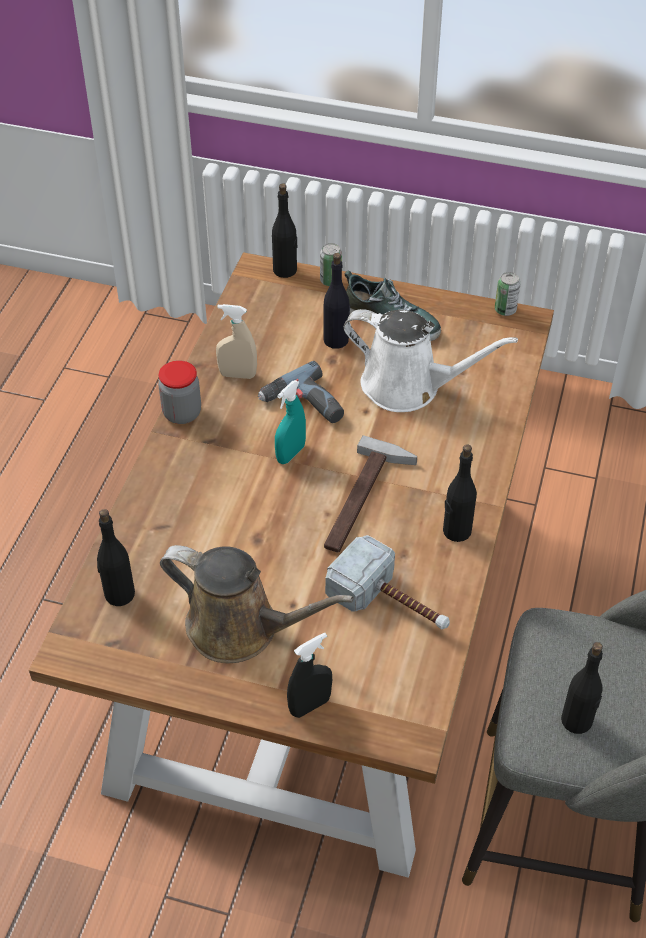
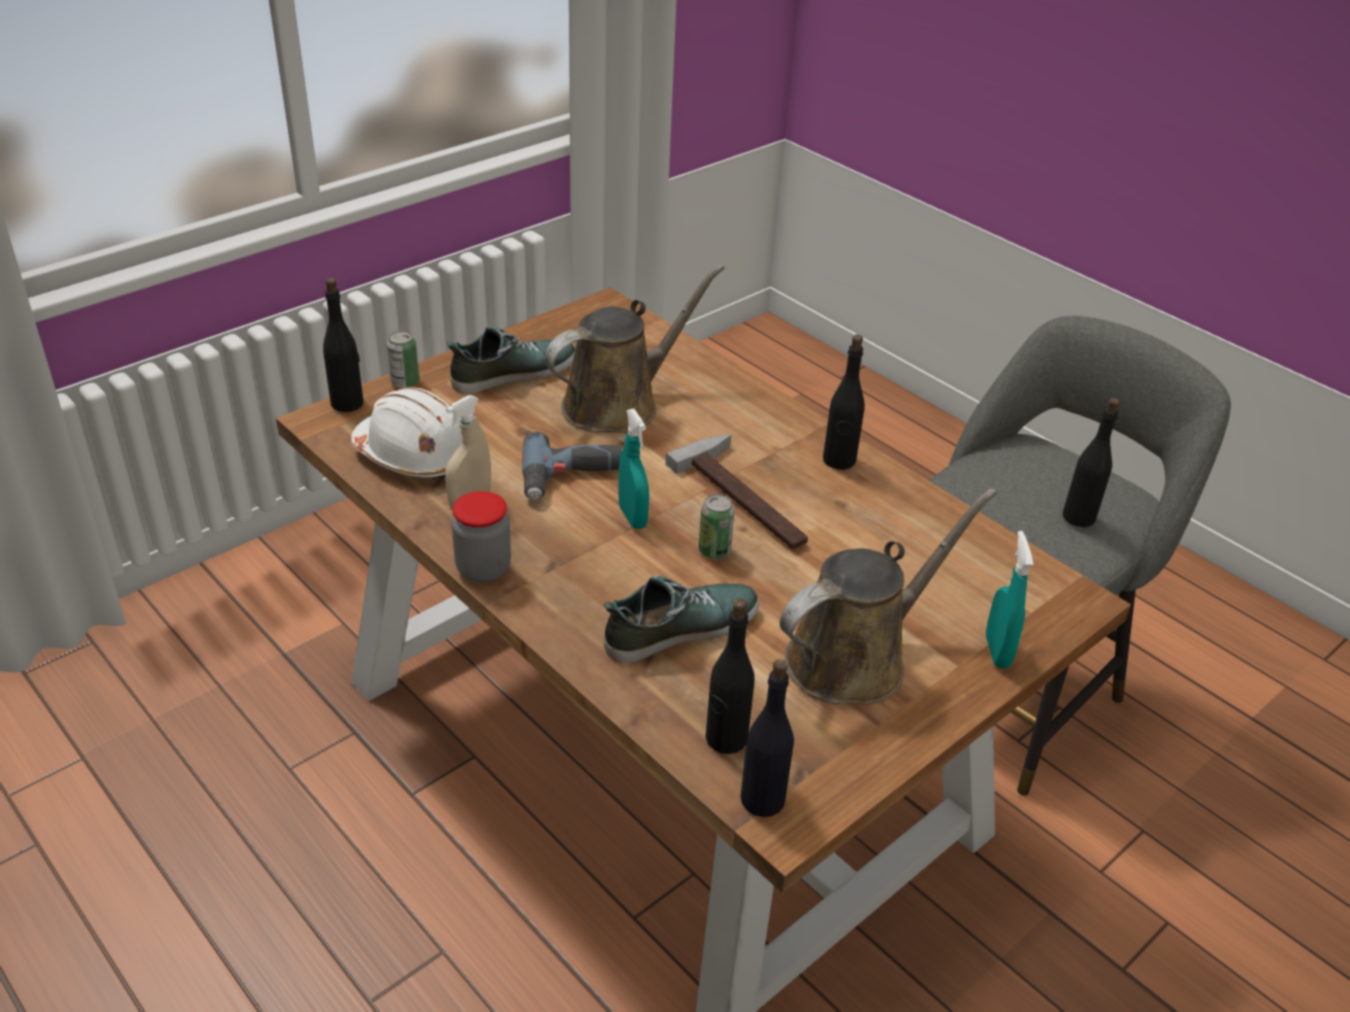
camera: 60 degrees left, 10 degrees down
(200, 528) = (680, 628): none -> shoe
(262, 327) = (415, 455): none -> white hard hat
(310, 705) = (997, 651): black spray bottle -> turquoise spray bottle
(336, 340) = (499, 417): black bottle -> black bottle (763, 799)
(391, 604) = (901, 539): hammer -> none
(408, 386) = (618, 404): white watering can -> brown watering can
(505, 310) = (580, 309): can -> can (714, 551)

